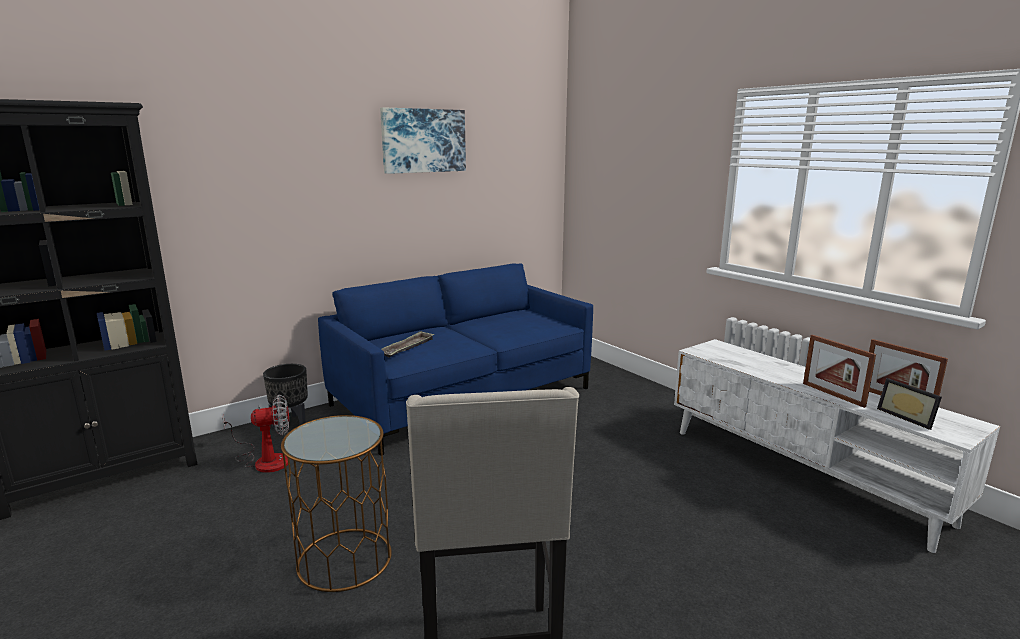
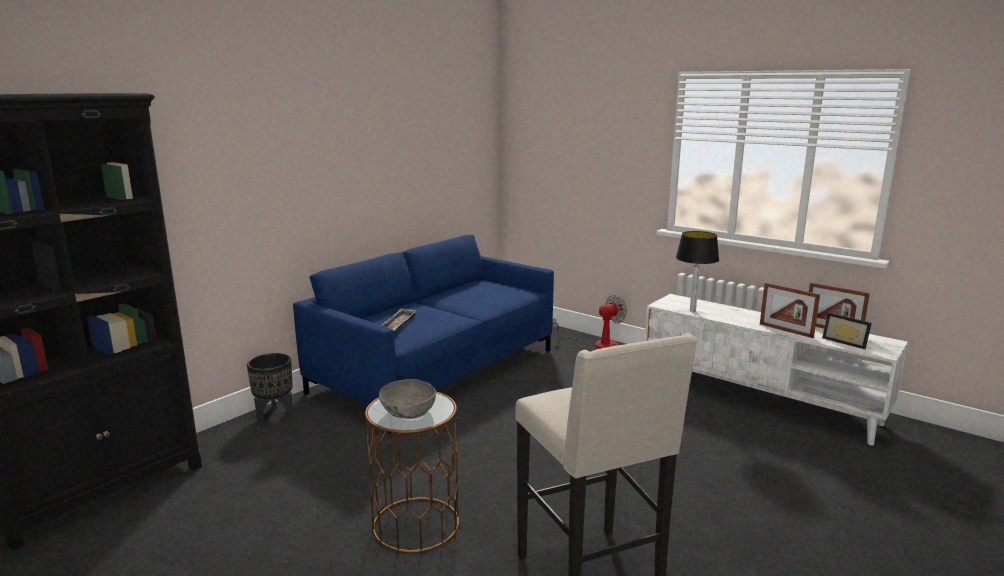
camera: 15 degrees left, 0 degrees up
(265, 460) = (273, 452): fan -> fan (597, 345)
(326, 440) = (408, 412): none -> grey bowl
(423, 140) = (382, 117): picture -> none
(729, 360) = (693, 310): none -> table lamp

